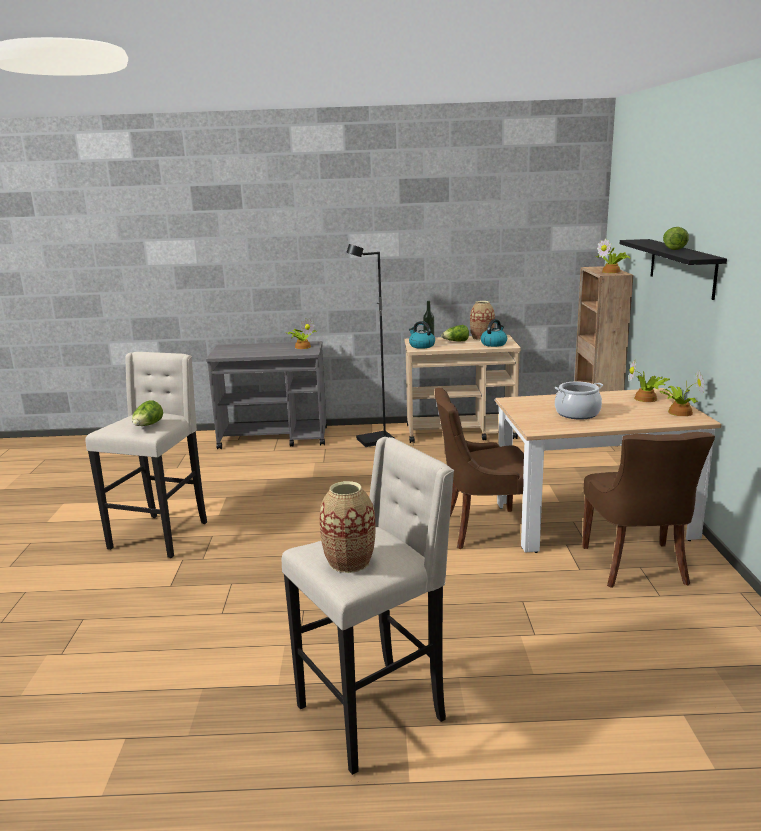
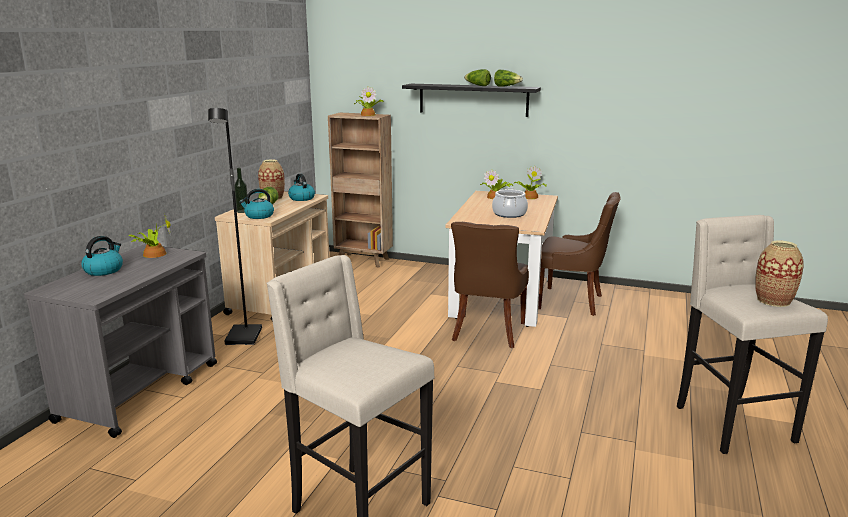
camera: 70 degrees left, 0 degrees up
(148, 426) = (383, 355): lettuce -> lettuce (507, 86)
(263, 346) = (104, 270): none -> kettle

